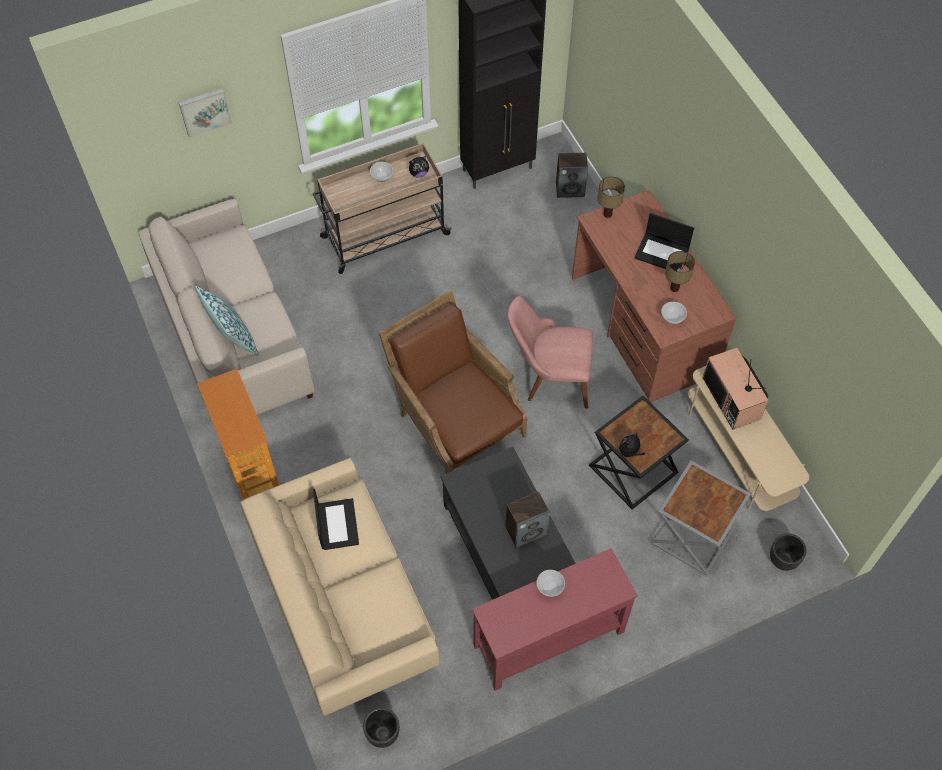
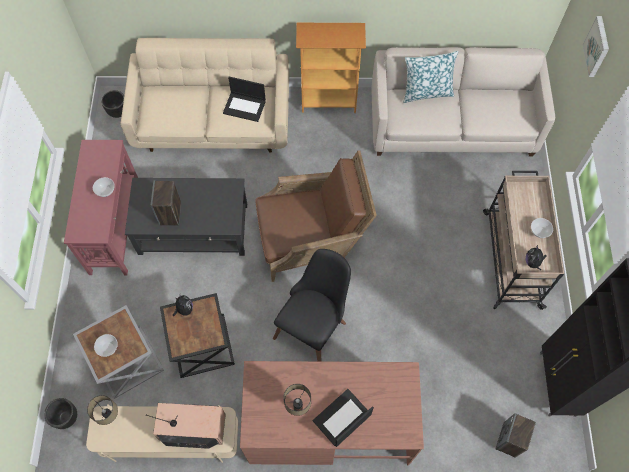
camera: 115 degrees right, 5 degrees up
(549, 377) = (314, 323): pink chair -> black chair
(608, 214) = (409, 391): table lamp -> table lamp (111, 417)
(672, 318) = (268, 387): bowl -> bowl (108, 347)

